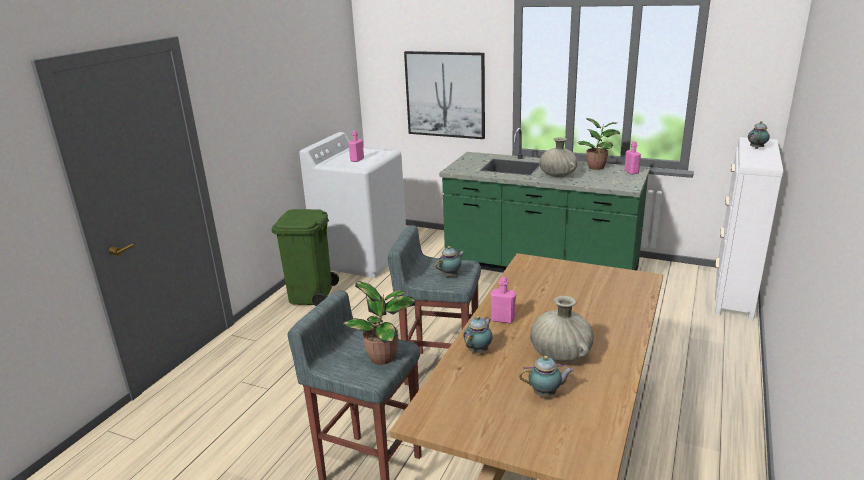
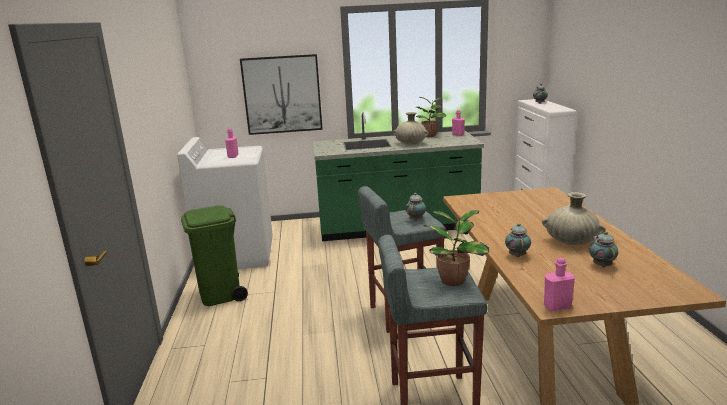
camera: 30 degrees left, 5 degrees down
(503, 319) = (501, 234): pink bottle -> pink bottle (557, 307)
(546, 394) = (601, 265): teapot -> teapot turned 60 degrees counterclockwise

